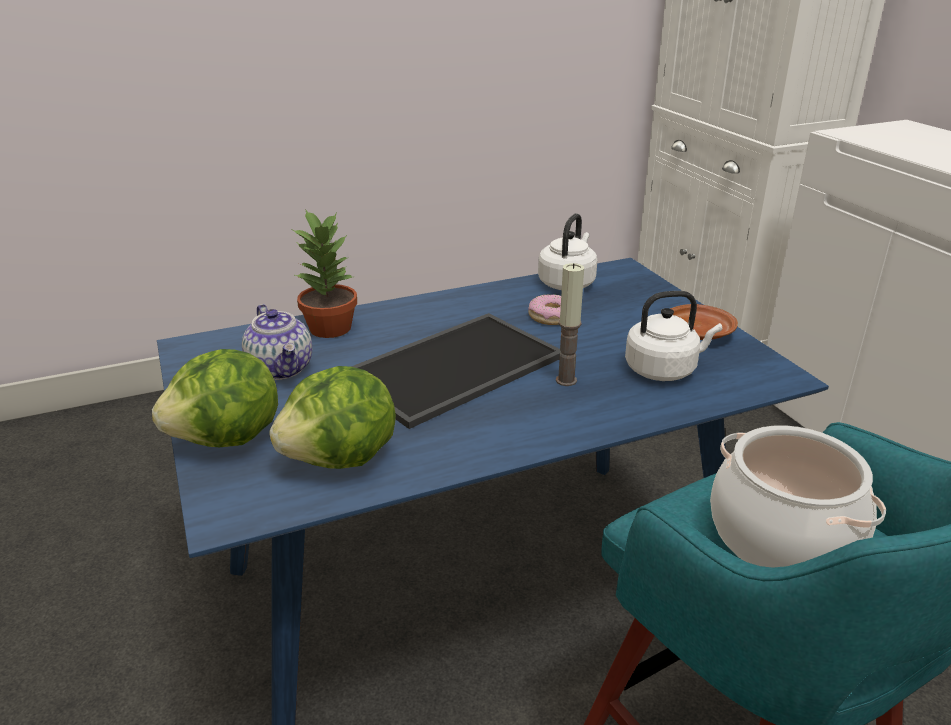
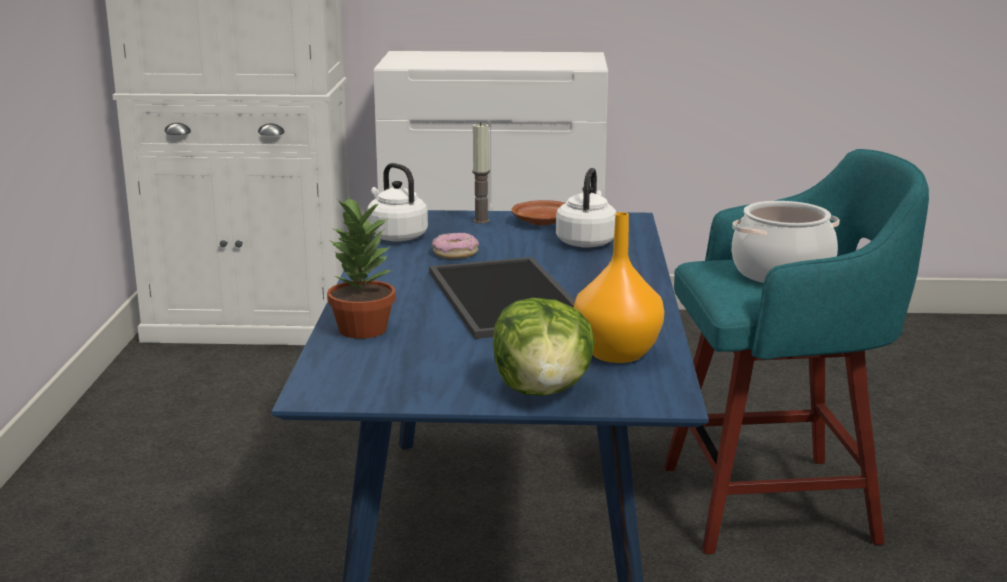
camera: 65 degrees left, 10 degrees down
(282, 369) = (427, 358): teapot -> none
(342, 459) = (618, 353): lettuce -> orange vase
(566, 380) = (570, 269): candle -> candle (481, 221)

